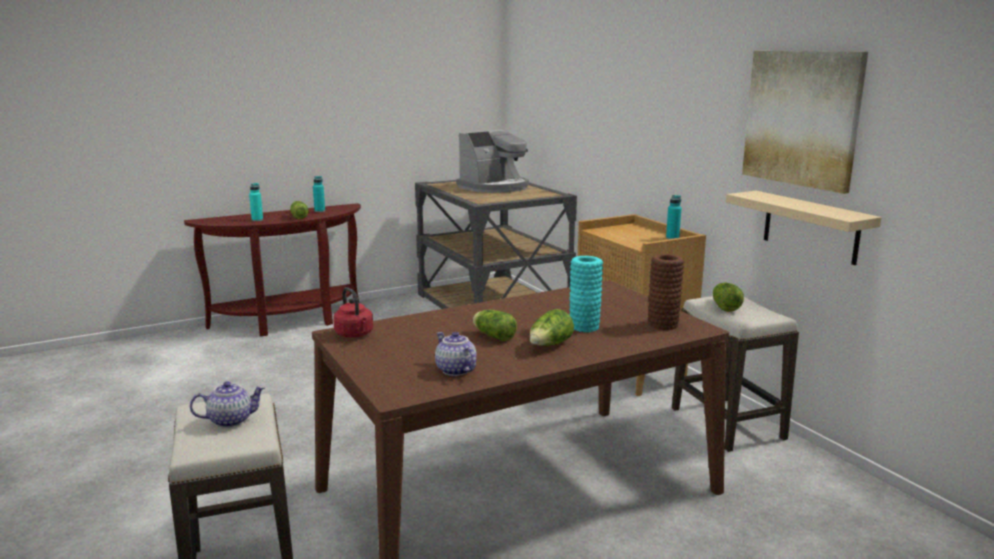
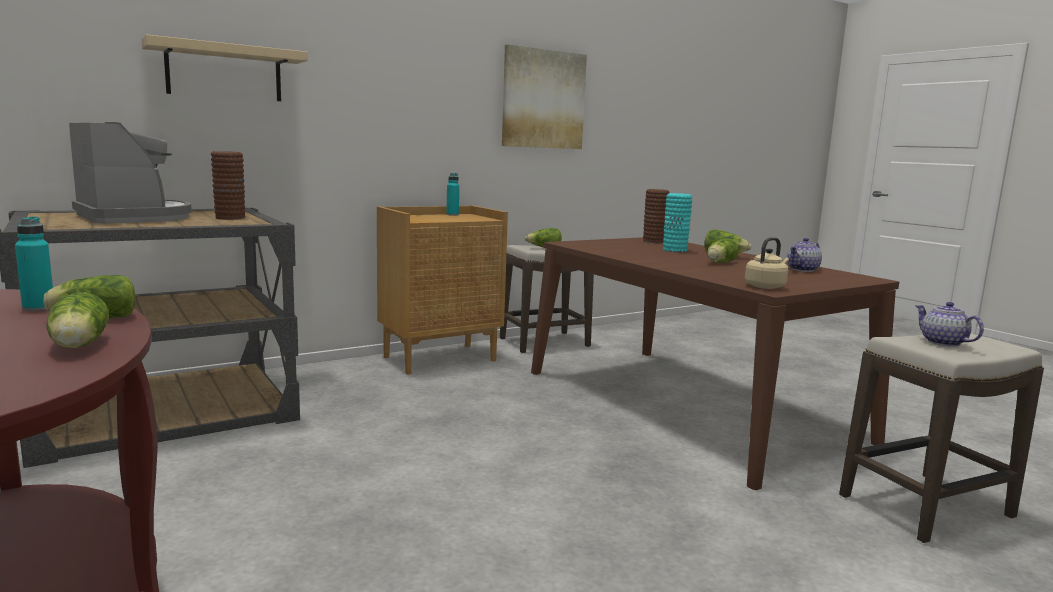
camera: 95 degrees left, 5 degrees down
(257, 220) = (78, 346): turquoise bottle -> lettuce
(355, 334) = (766, 286): red kettle -> beige kettle
(507, 197) = (230, 218): none -> brown vase
(810, 227) = (555, 177): beige shelf -> beige shelf (224, 72)

